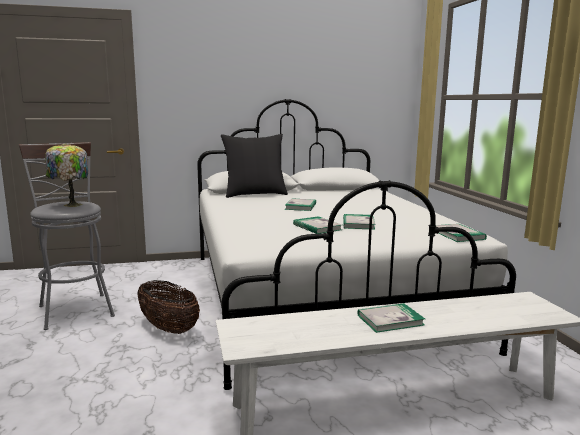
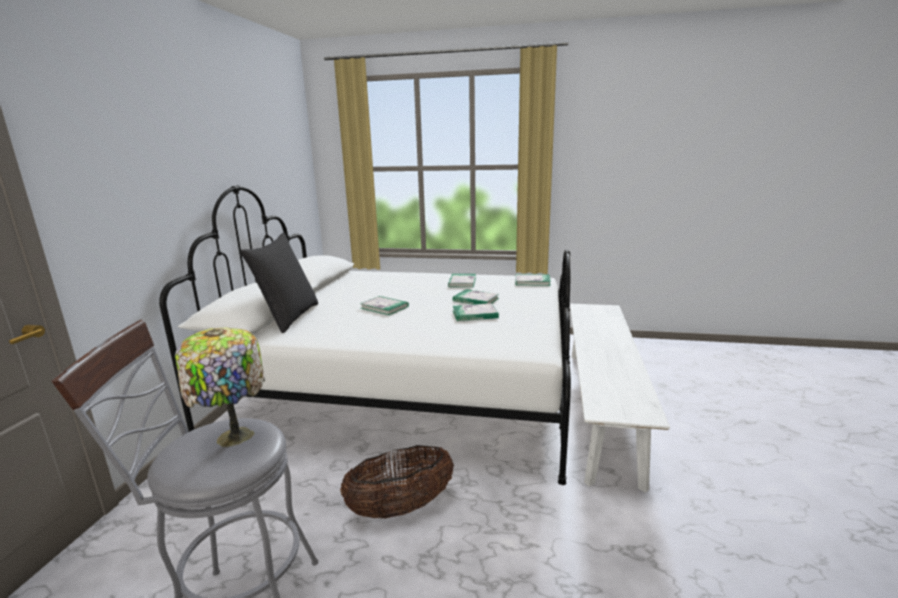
camera: 65 degrees left, 5 degrees up
(390, 320) = (605, 351): book -> book (462, 282)

